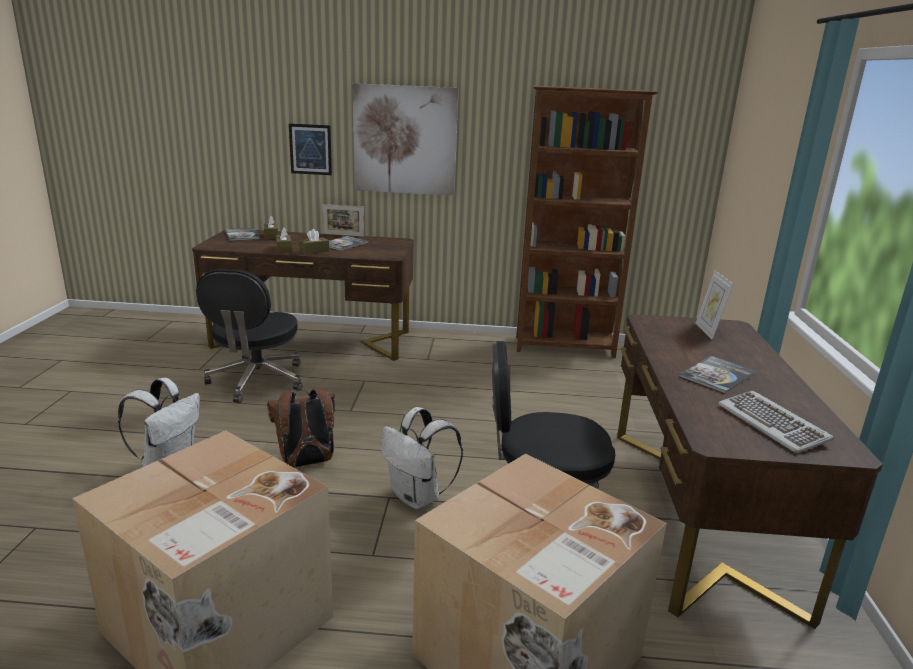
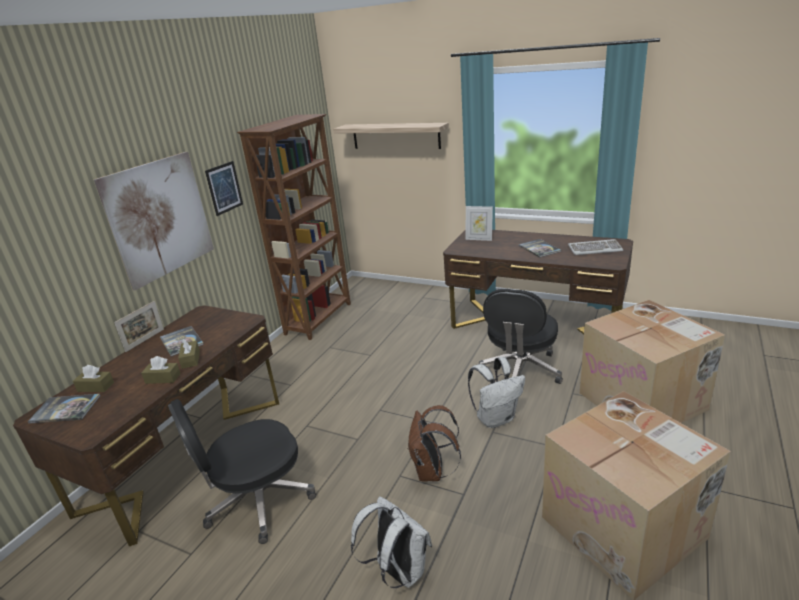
camera: 65 degrees left, 5 degrees up
(256, 381) = (258, 501): black office chair -> black office chair turned 120 degrees clockwise
(310, 149) = (72, 271): picture -> picture (224, 188)
(763, 153) = (395, 136): none -> shelf

